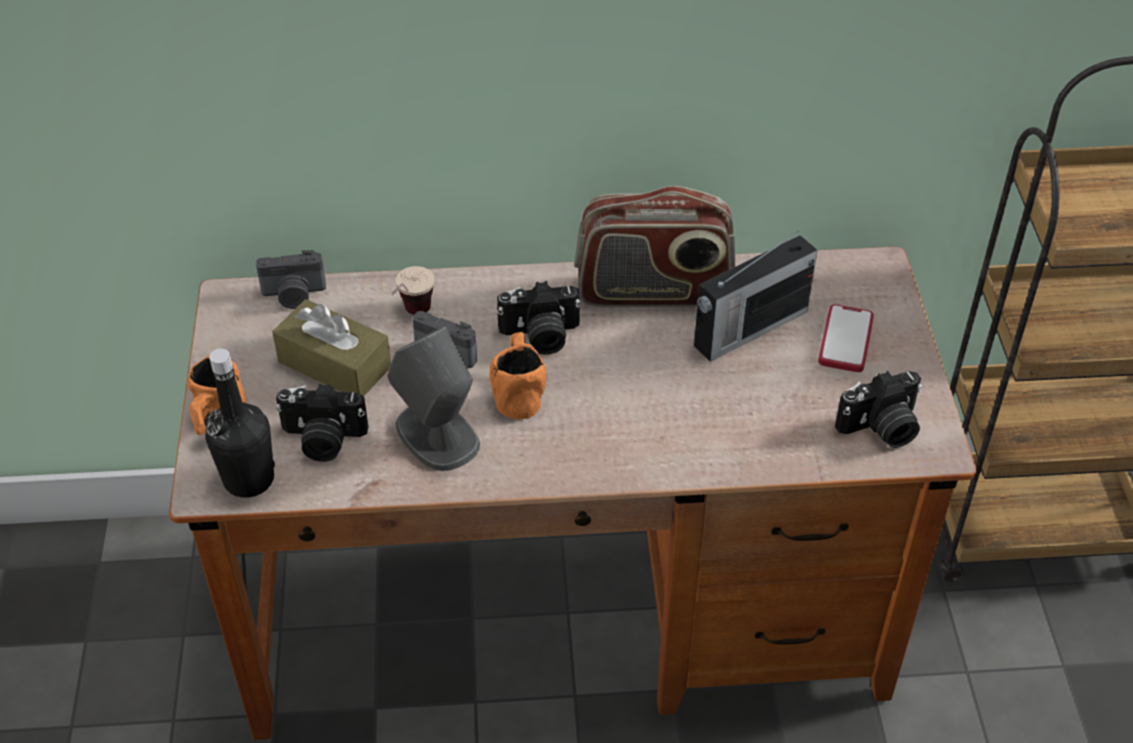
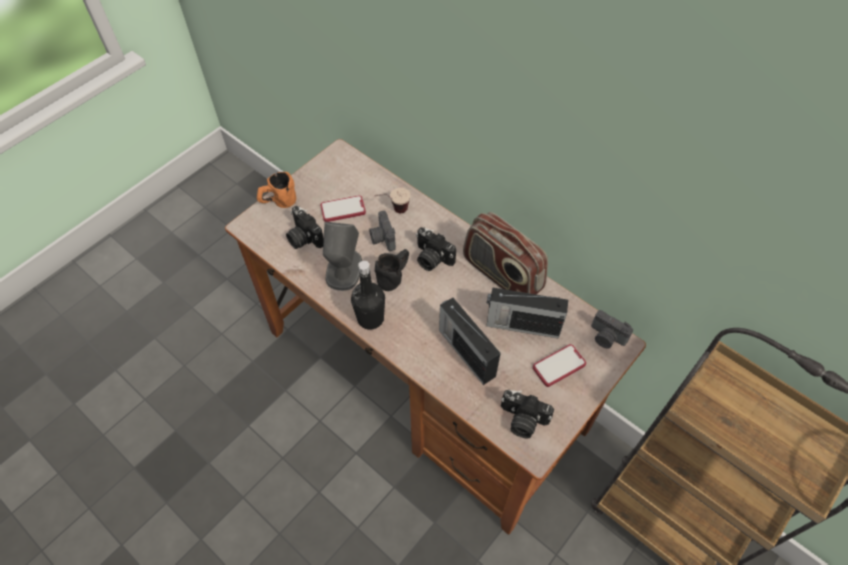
camera: 45 degrees right, 10 degrees up
(249, 479) = (263, 233): black bottle -> black bottle (370, 318)
(294, 295) = (362, 169): camera -> camera (606, 337)
(334, 364) = (343, 209): brown tissue box -> phone
(517, 391) = (394, 275): orange mug -> black mug
(723, 407) = (466, 351): none -> radio

